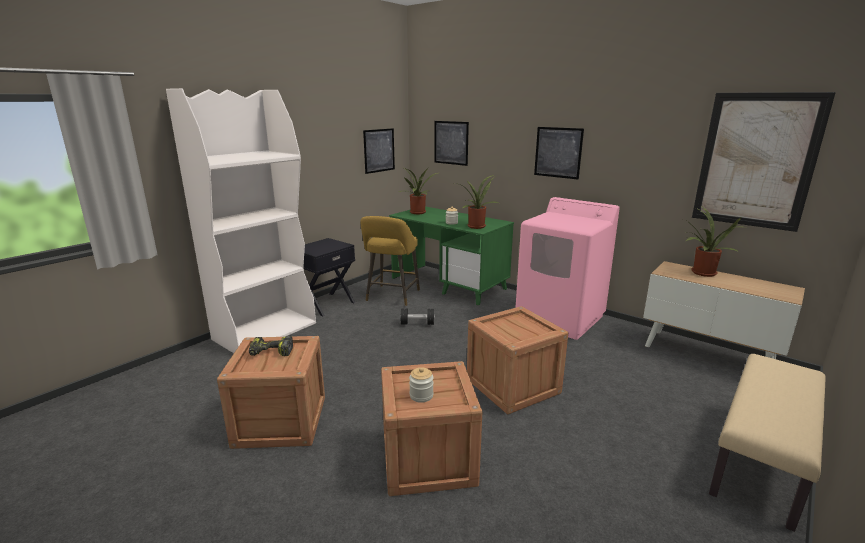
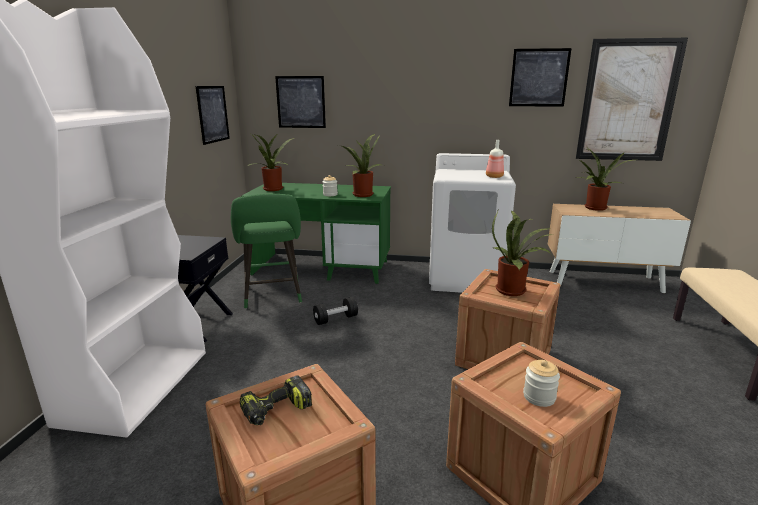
camera: 30 degrees left, 0 degrees up
(392, 297) = (273, 296): yellow stool -> green stool
(519, 328) = (514, 291): none -> potted plant
(558, 152) = (438, 105): picture -> picture (539, 78)
(560, 318) = (466, 278): pink washing machine -> white washing machine
(581, 226) = (494, 177): none -> bottle

